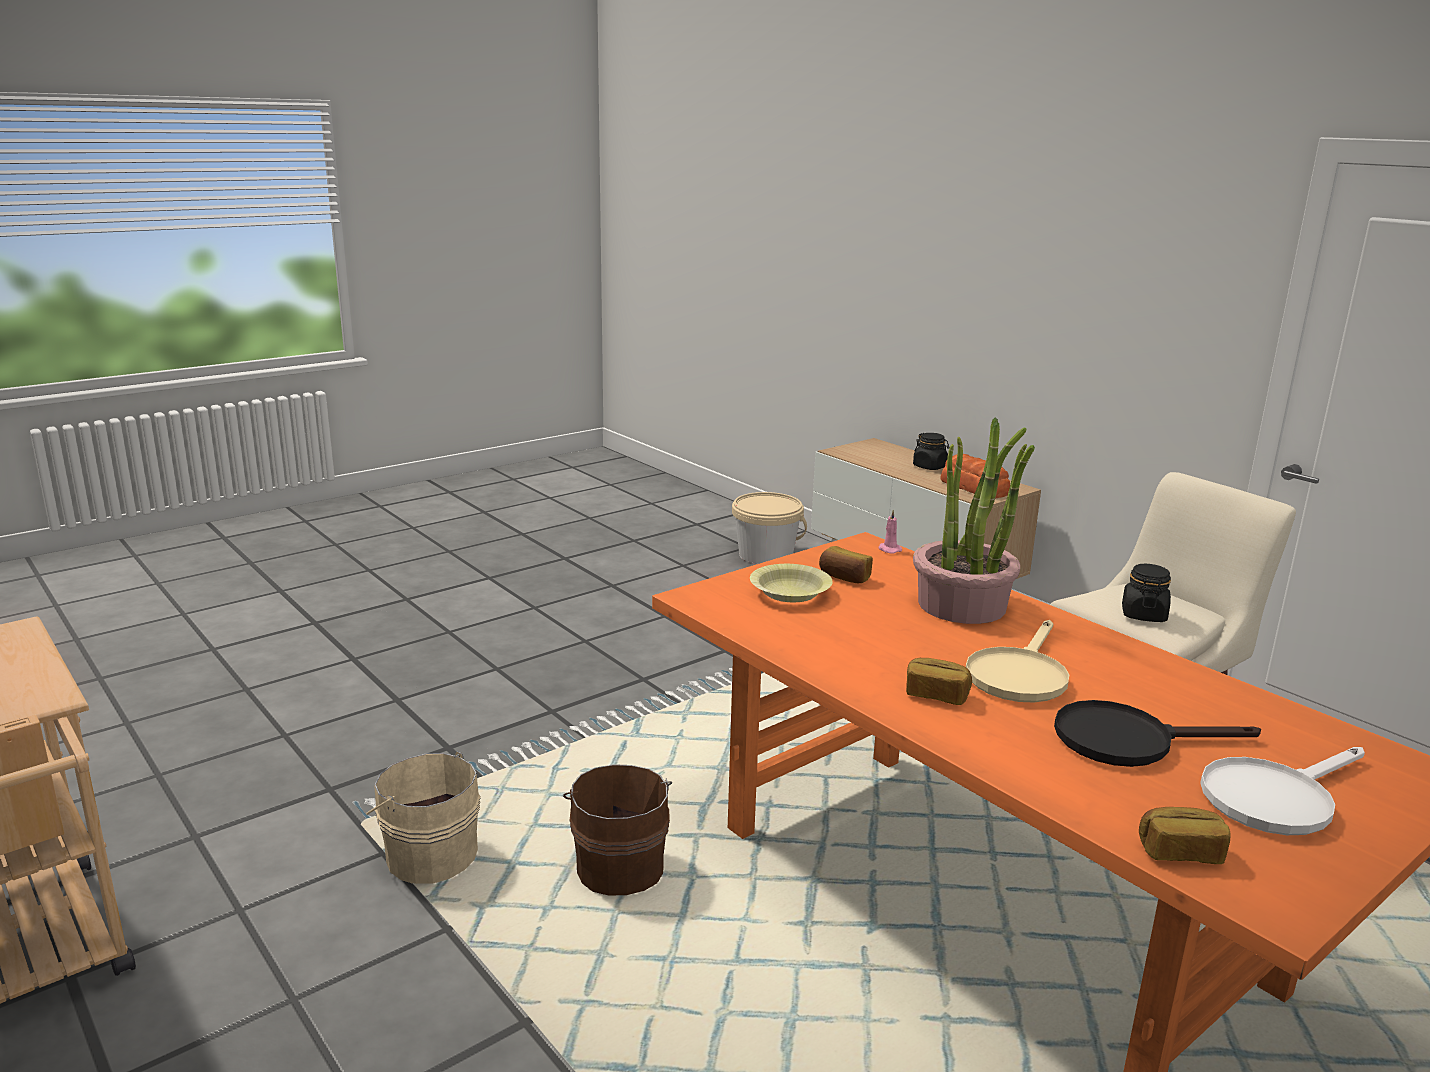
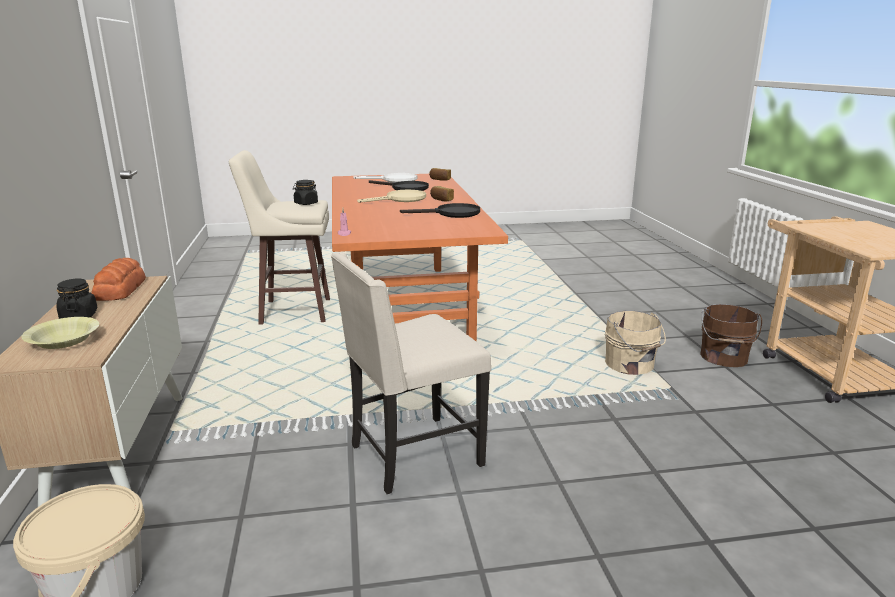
camera: 150 degrees left, 0 degrees up
(620, 866) = (537, 342): brown bucket -> brown bucket (723, 358)
(653, 655) = (413, 456): none -> beige chair
(789, 593) = (438, 226): yellow bowl -> yellow bowl (64, 341)
(825, 638) = (451, 214): none -> black frying pan
(844, 577) = (397, 227): bread -> none
(962, 605) = (369, 213): potted plant -> none

